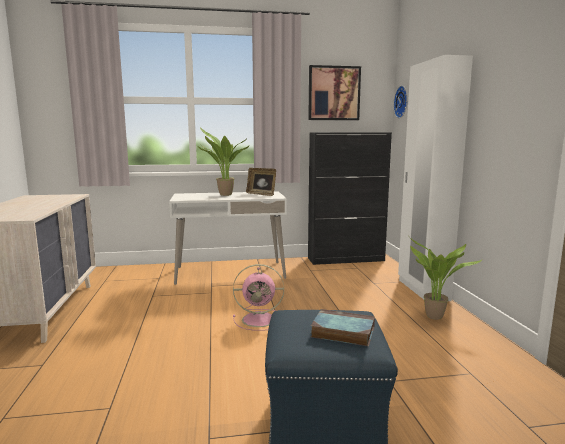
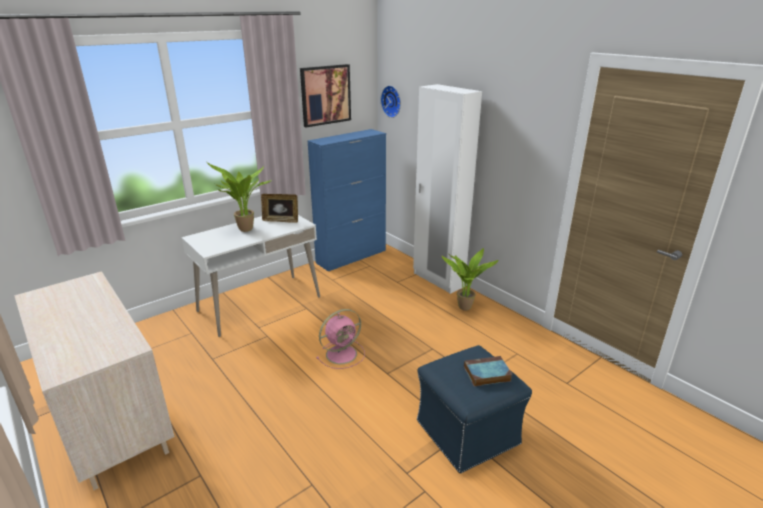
camera: 30 degrees left, 15 degrees up
(346, 259) = (352, 256): black cabinet -> blue cabinet

